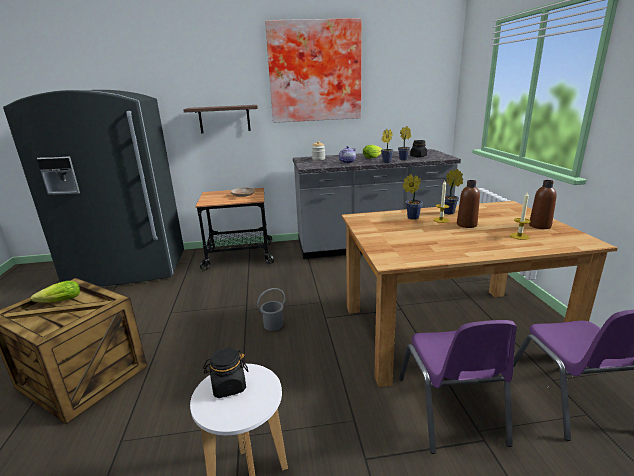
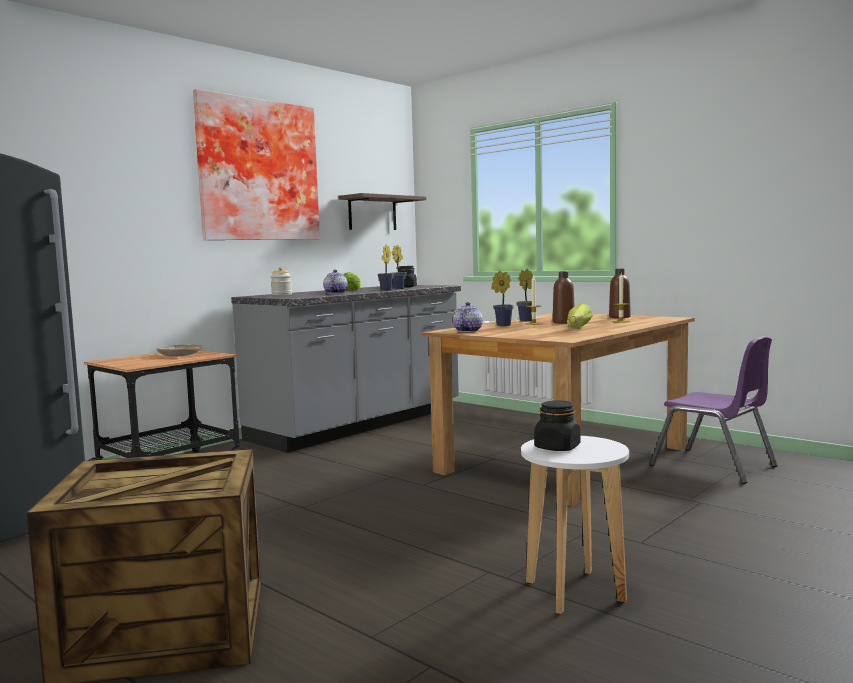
camera: 40 degrees left, 15 degrees down
(58, 302) = (121, 482): lettuce -> lettuce (577, 329)
(224, 119) = (124, 231): shelf -> shelf (372, 213)
(273, 324) = (369, 506): grey bucket -> none
(367, 221) = (467, 331): none -> teapot
(450, 409) = (650, 497): purple chair -> none

